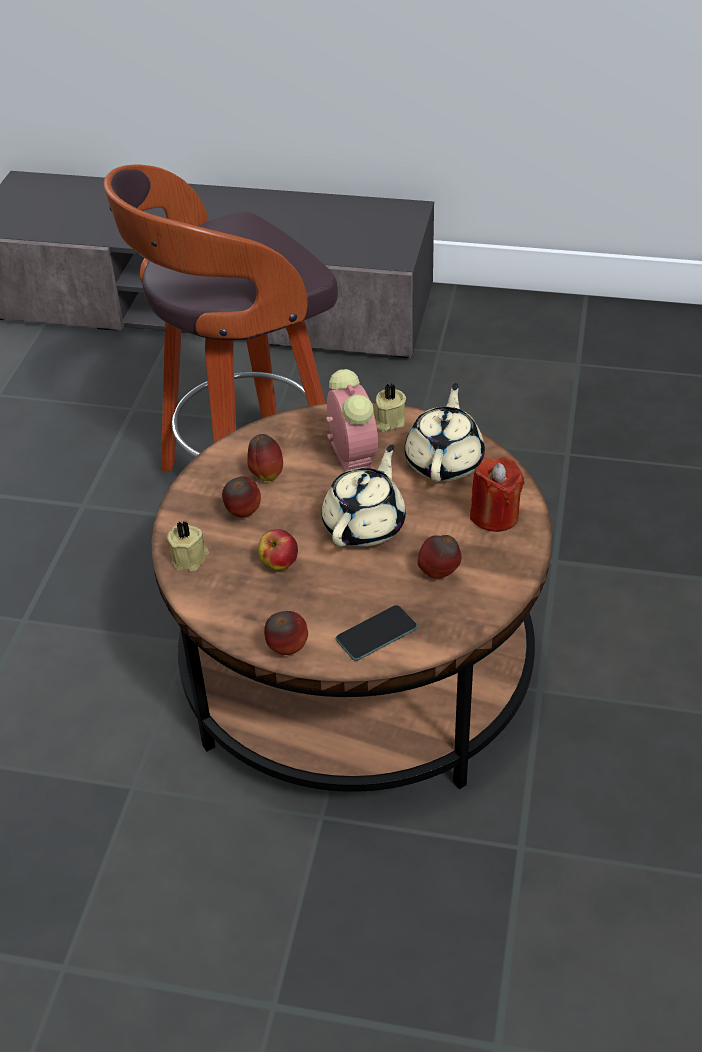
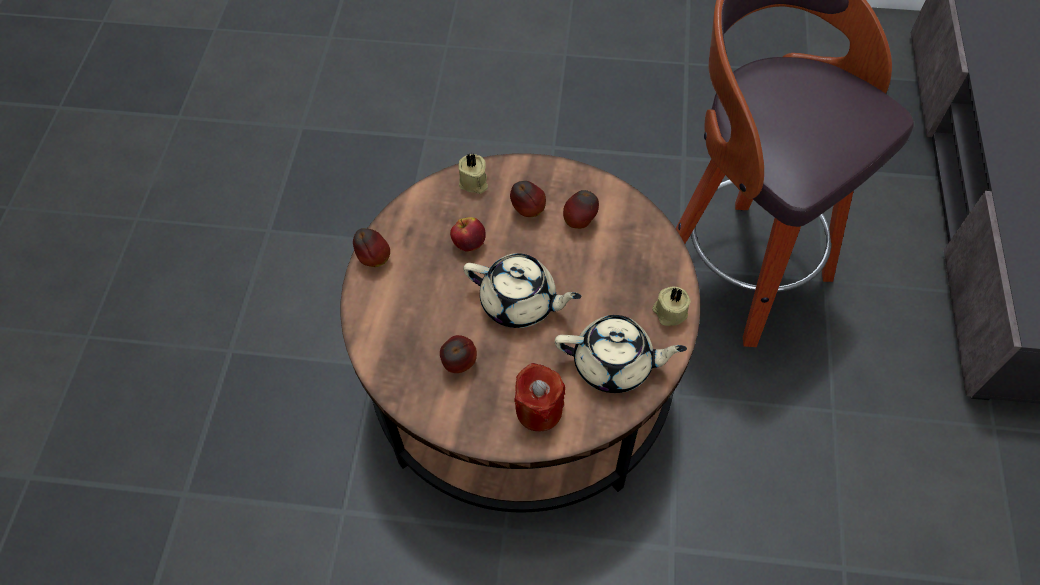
camera: 85 degrees right, 15 degrees up
(351, 455) = (614, 284): alarm clock -> none
(376, 633) = (389, 320): phone -> none

